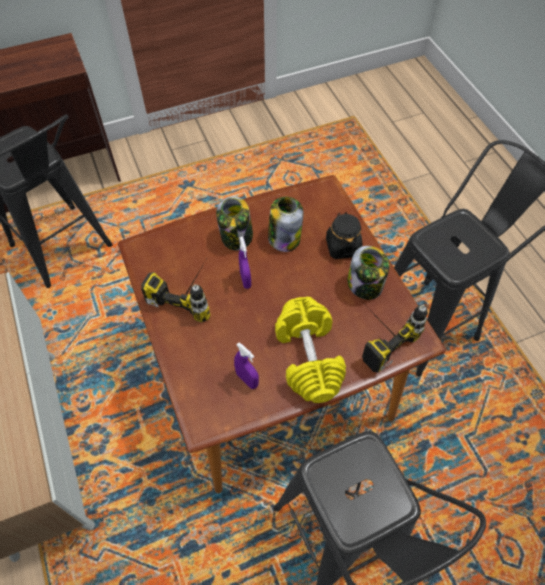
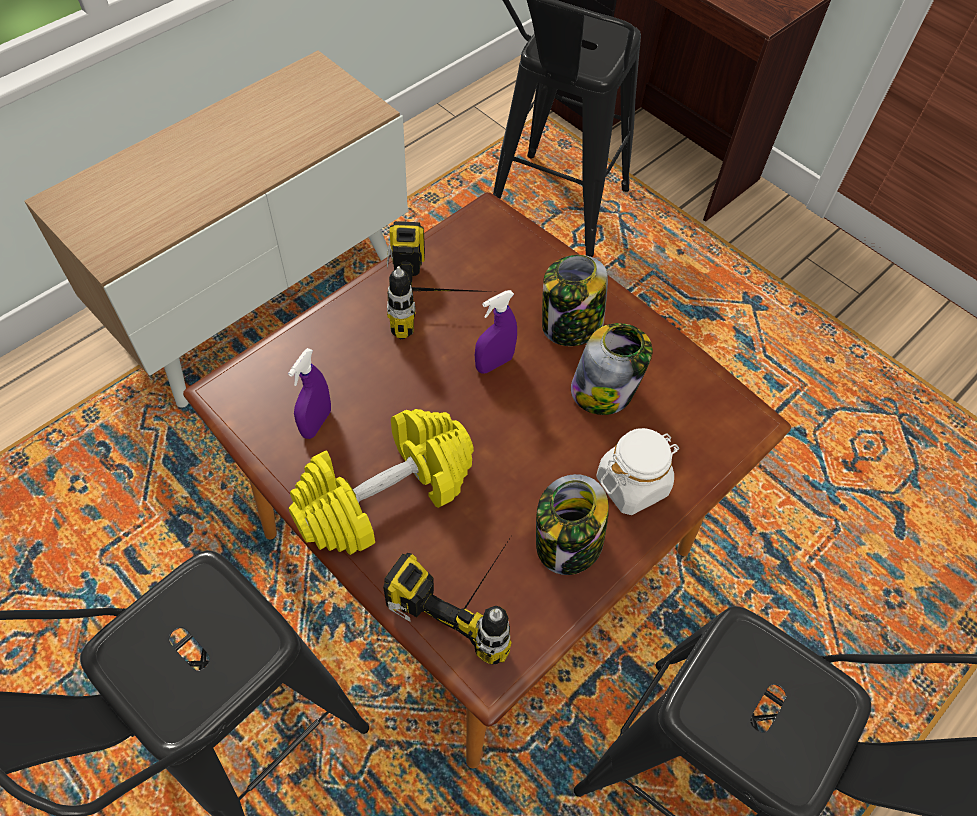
camera: 65 degrees right, 0 degrees up
(342, 247) = (632, 484): black jar -> white jar

